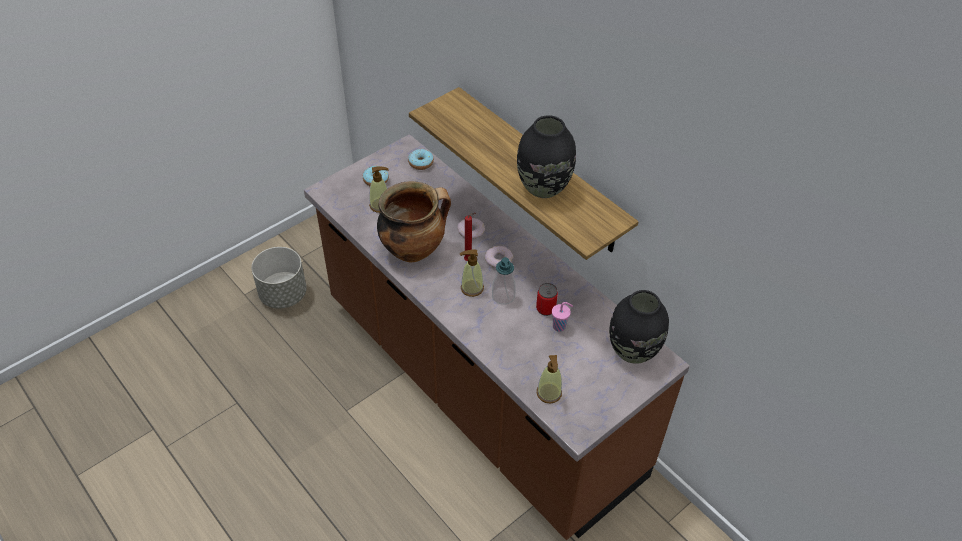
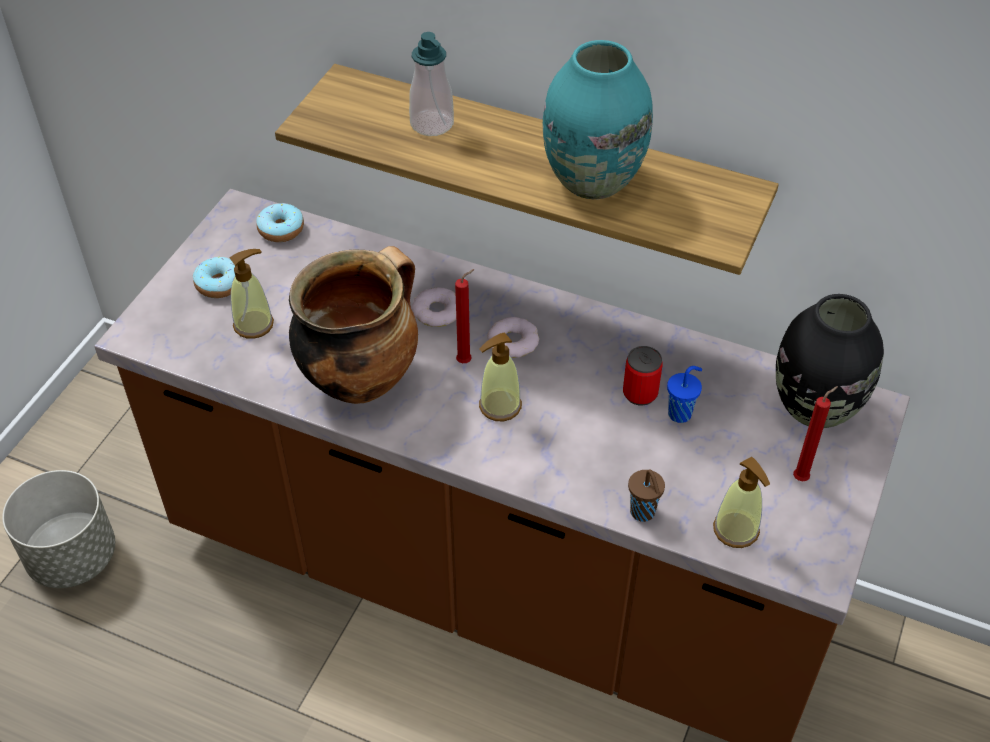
camera: 25 degrees left, 0 degrees up
(503, 296) = (560, 399): soap dispenser -> soap dispenser (432, 124)
(508, 366) = (643, 513): none -> brown cup
(542, 187) = (592, 181): black vase -> turquoise vase
(560, 326) = (681, 413): pink cup -> blue cup
(601, 382) = (802, 477): none -> red candle

